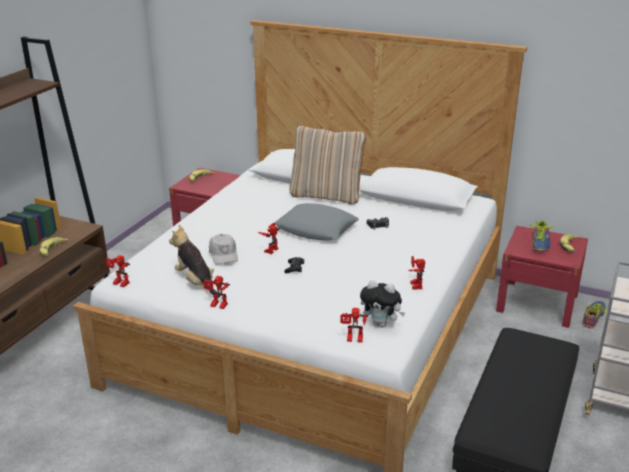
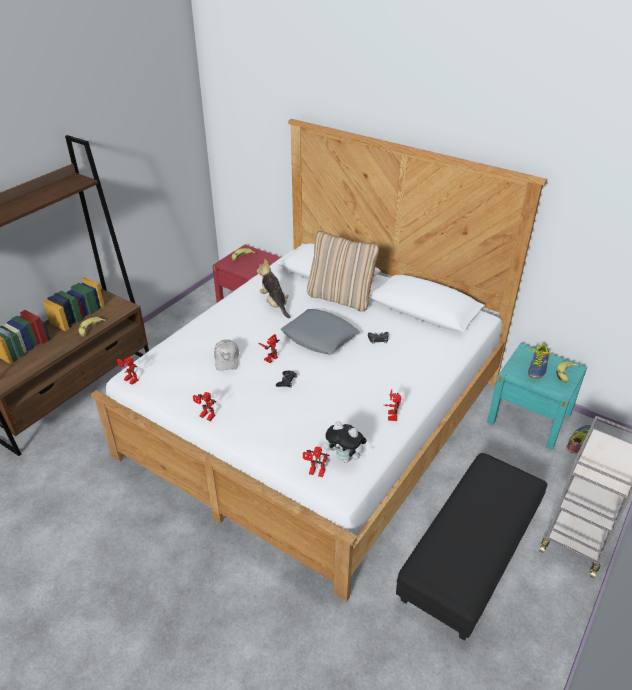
camera: 10 degrees right, 10 degrees up
(196, 282) = (195, 387): plush toy -> plush toy (274, 304)
(537, 303) = (529, 417): red nightstand -> turquoise nightstand

